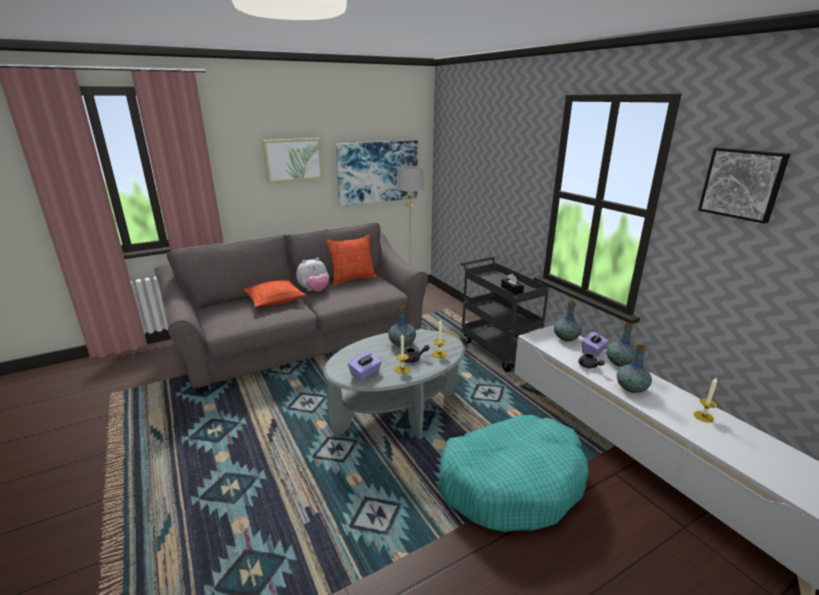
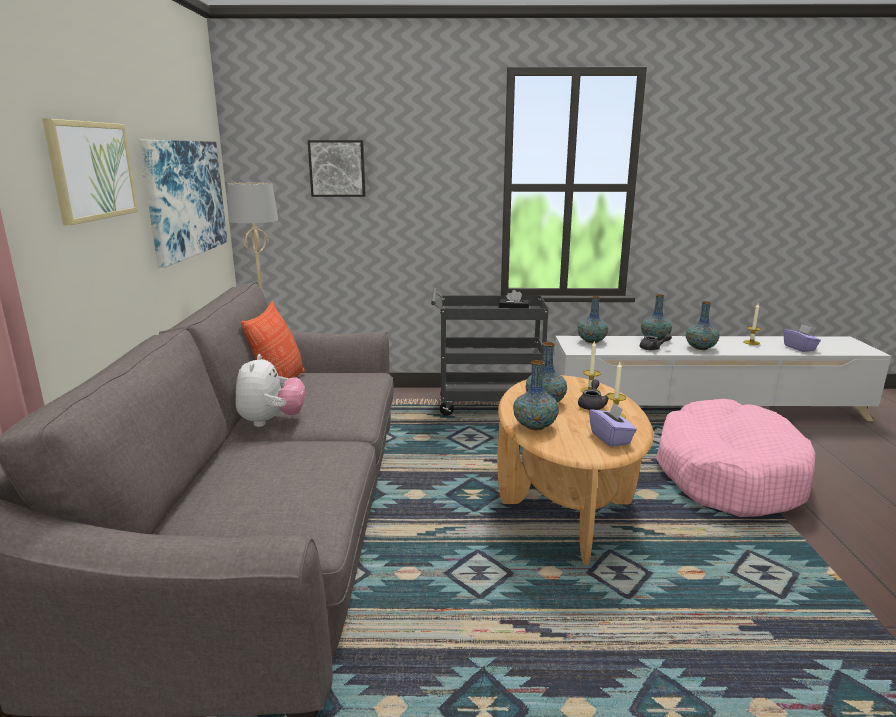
camera: 60 degrees left, 5 degrees down
(274, 300) = (259, 460): orange pillow -> none
(362, 348) = (535, 426): none -> vase
(397, 413) = (565, 503): grey coffee table -> brown coffee table
(511, 482) = (728, 475): turquoise dog bed -> pink dog bed
(593, 351) = (625, 340): purple tissue box -> purple tissue box (799, 348)
(742, 184) = (712, 144): picture -> picture (337, 168)

